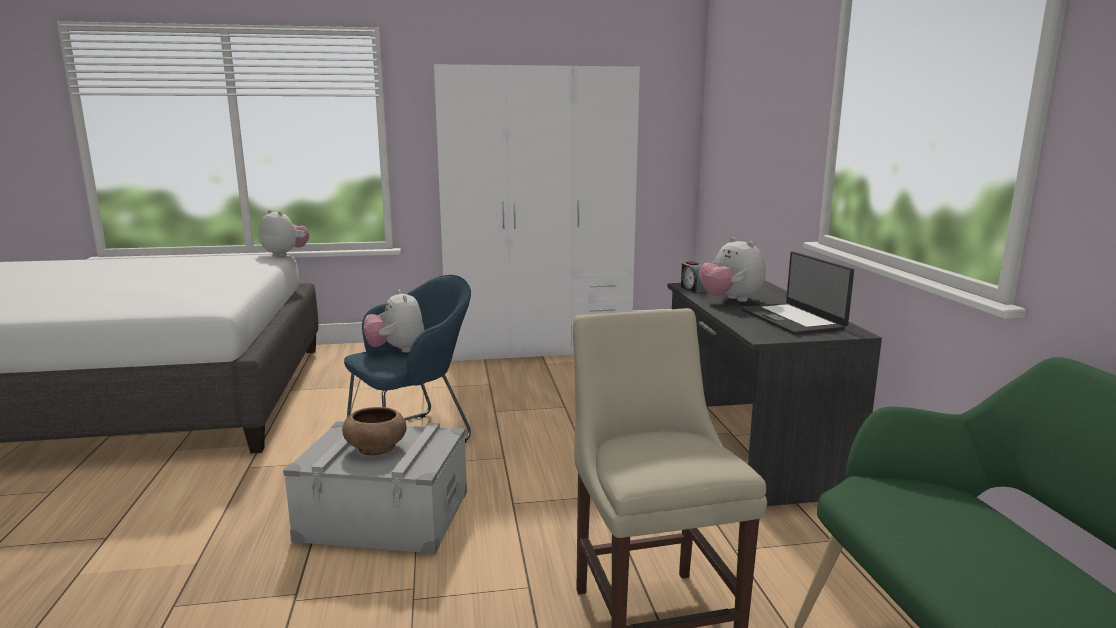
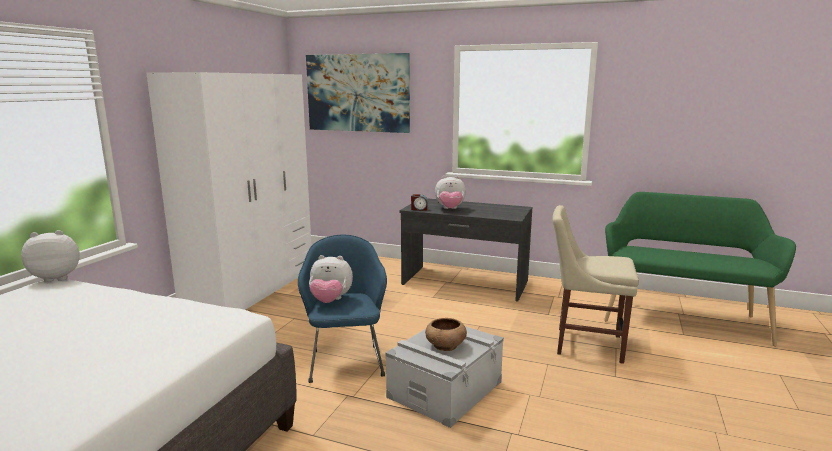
camera: 60 degrees left, 0 degrees up
(747, 95) = (357, 93): none -> picture
(792, 319) = (494, 209): laptop -> none

